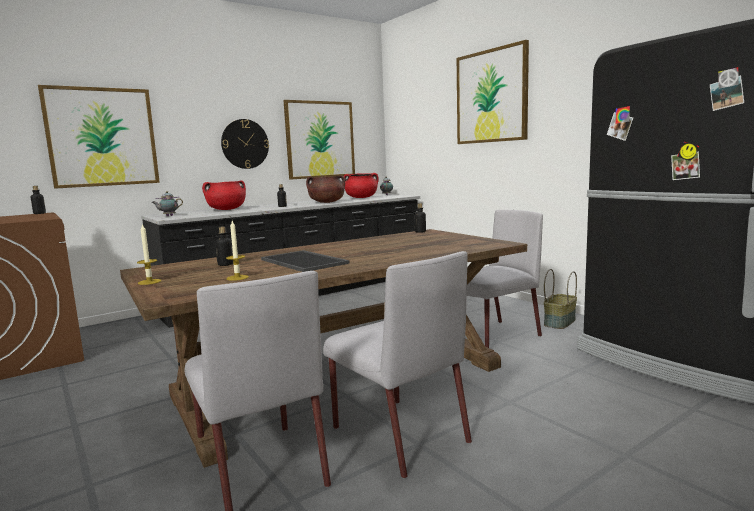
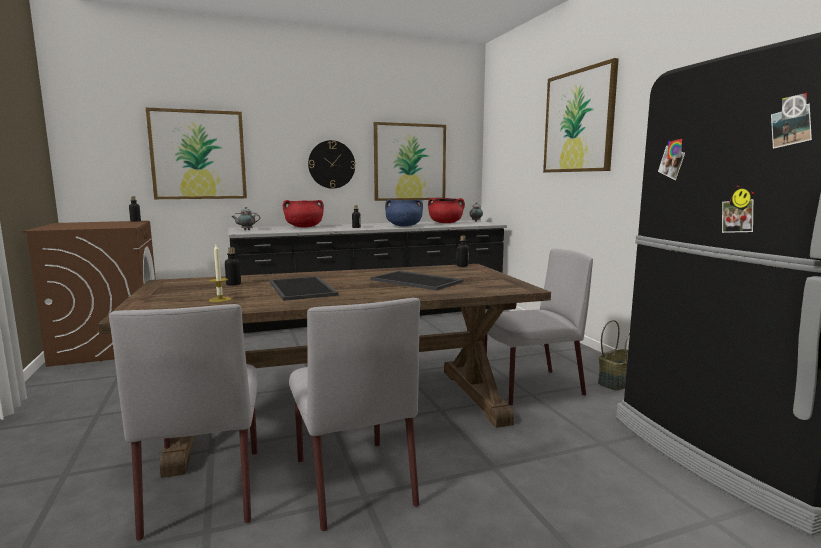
camera: 15 degrees right, 0 degrees up
(149, 282) = (148, 295): candle -> none
(327, 202) = (404, 226): brown cooking pot -> blue cooking pot
(401, 246) = (417, 281): none -> tray

